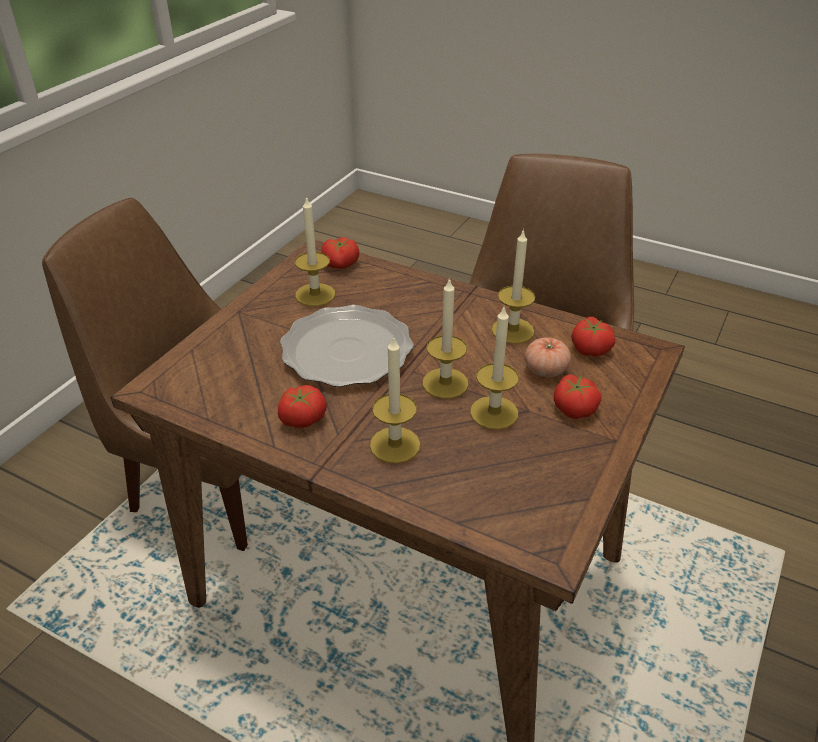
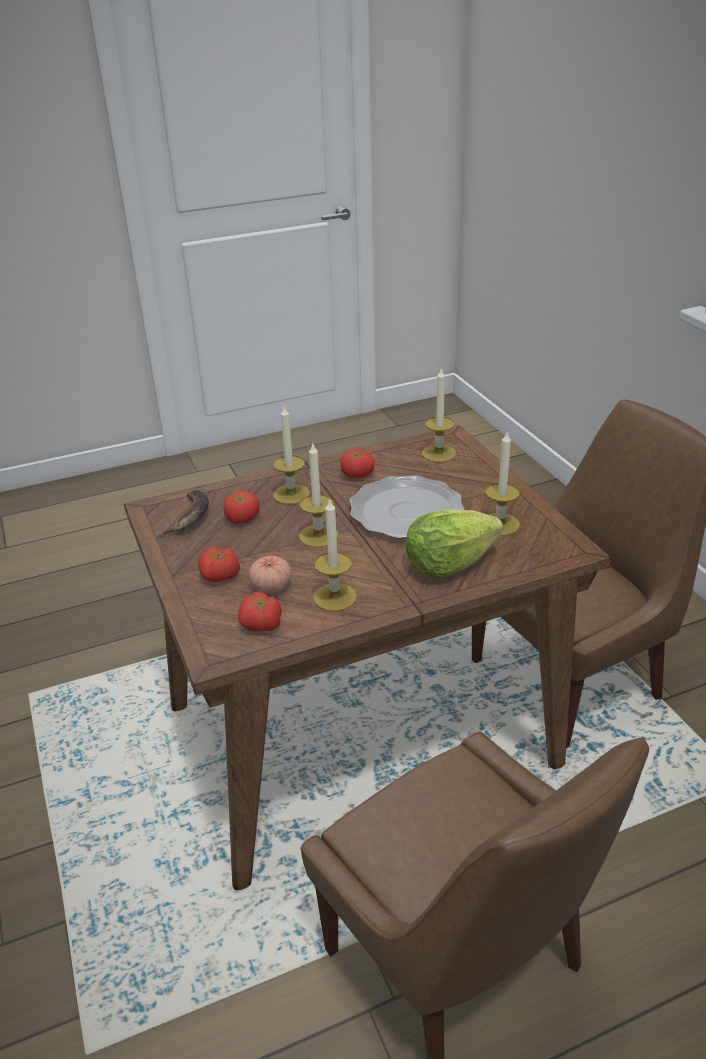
camera: 130 degrees right, 5 degrees down
(340, 264) = (539, 554): tomato -> tomato (241, 518)
(402, 297) = (448, 564): none -> lettuce
(494, 412) = (265, 541): candle -> candle (438, 453)
(526, 499) = (189, 517): none -> banana

